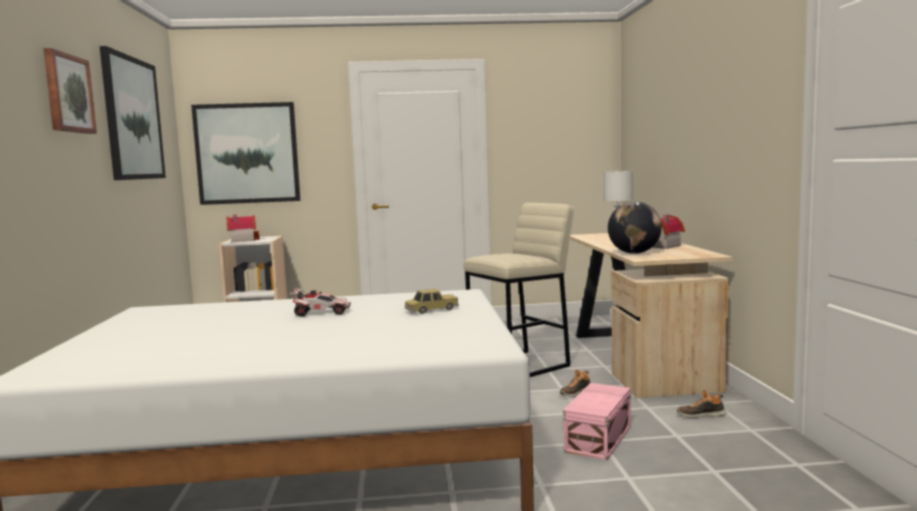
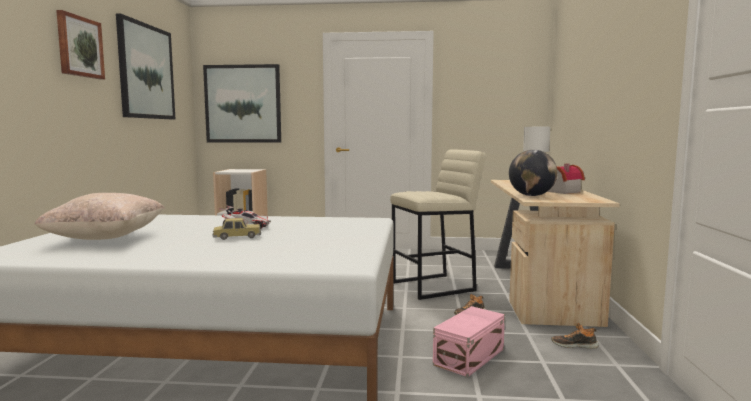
camera: 10 degrees right, 0 degrees up
(161, 340) = (106, 239): none -> beige pillow
(241, 240) = (232, 170): toy house -> none
(431, 310) = (333, 231): toy car -> toy car (237, 237)

